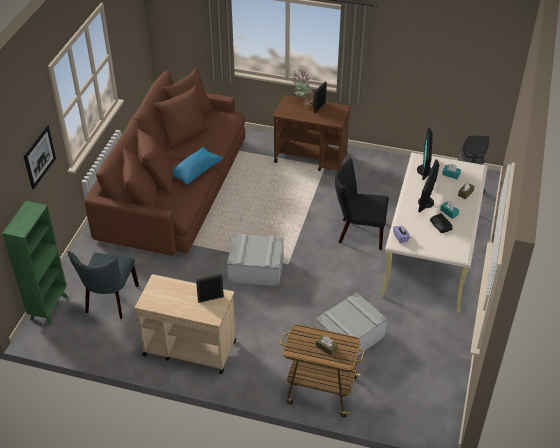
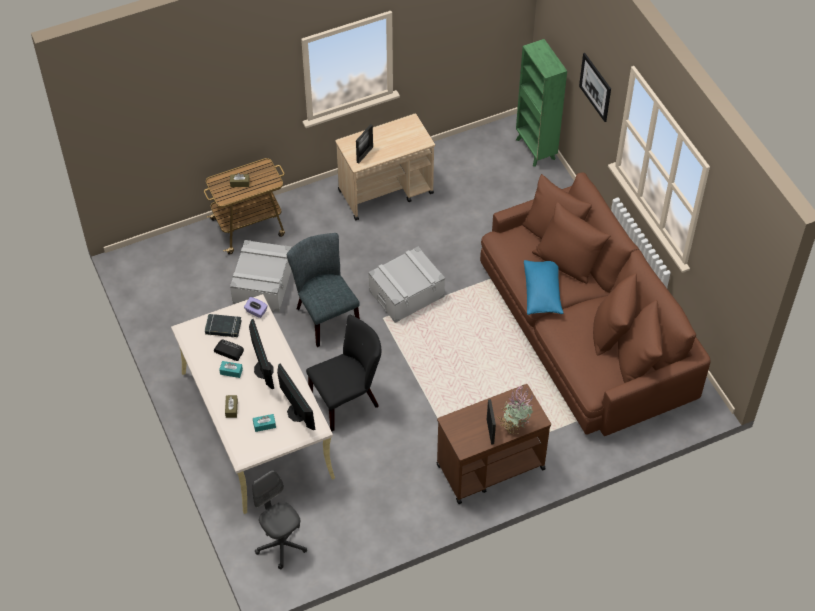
camera: 140 degrees right, 10 degrees up
(110, 301) = (495, 185): grey chair -> grey chair (325, 315)
(433, 240) = (223, 327): none -> black book

